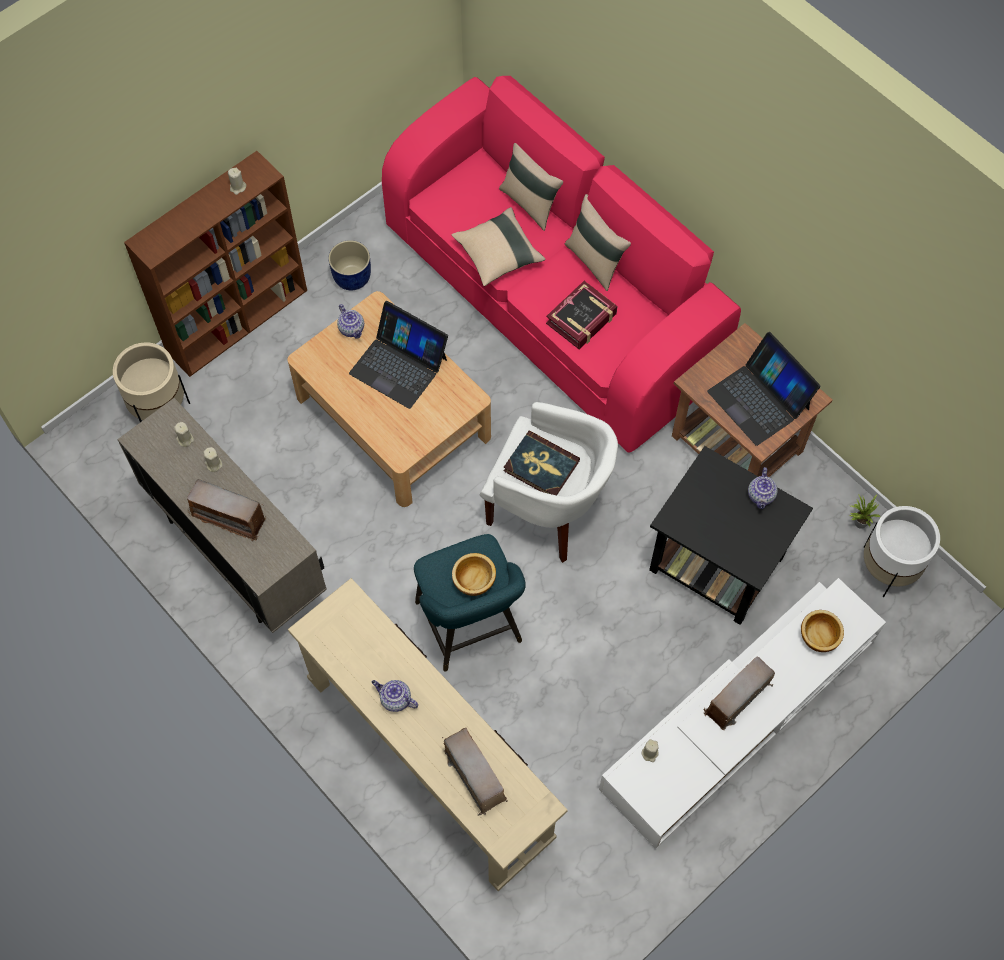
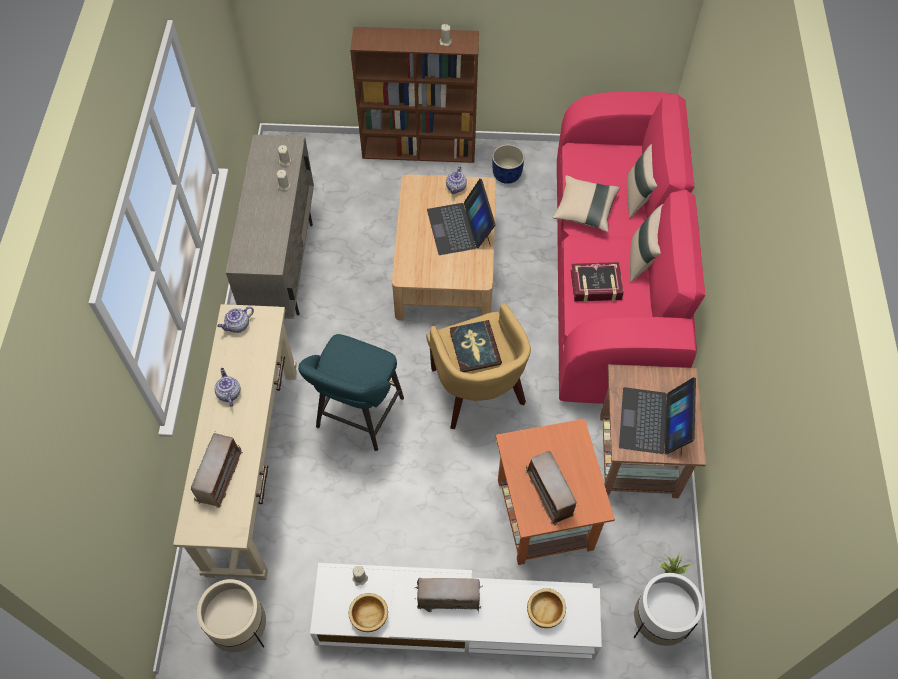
camera: 45 degrees right, 5 degrees down
(159, 407) = (329, 161): beige planter -> beige planter (241, 629)
(229, 517) = (259, 219): radio -> radio (550, 493)
(474, 581) = (353, 372): bowl -> bowl (368, 616)
(549, 508) = (477, 391): white armchair -> yellow armchair
(718, 564) = (545, 515): black side table -> orange side table
(761, 496) = (587, 481): teapot -> teapot (238, 326)

